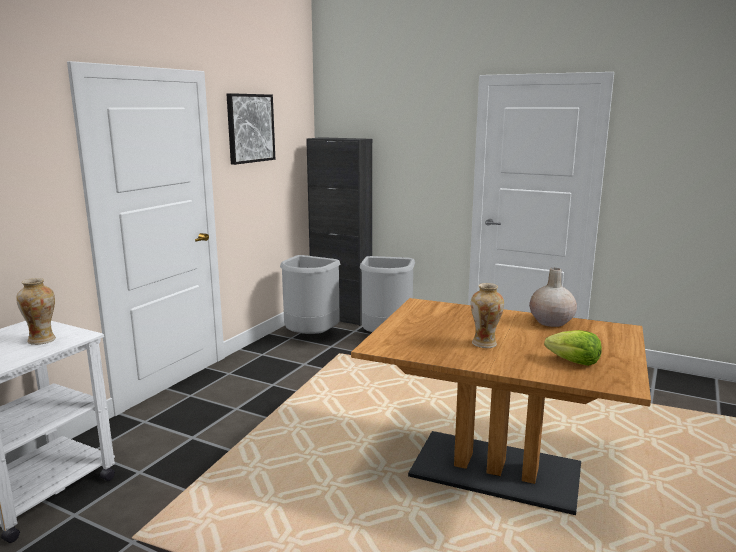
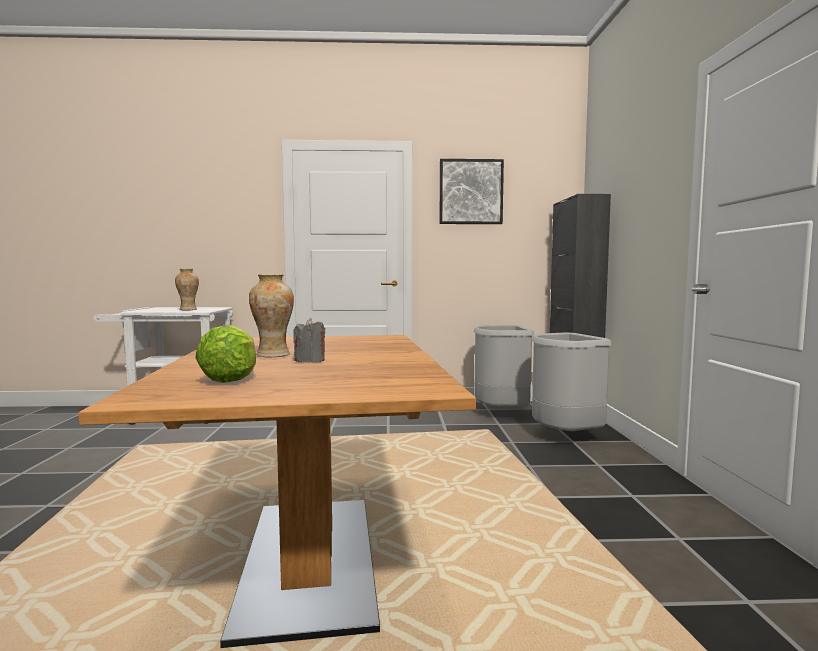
camera: 60 degrees right, 10 degrees down
(519, 338) = (310, 360): none -> grey candle
(551, 322) = (399, 365): beige vase -> none

